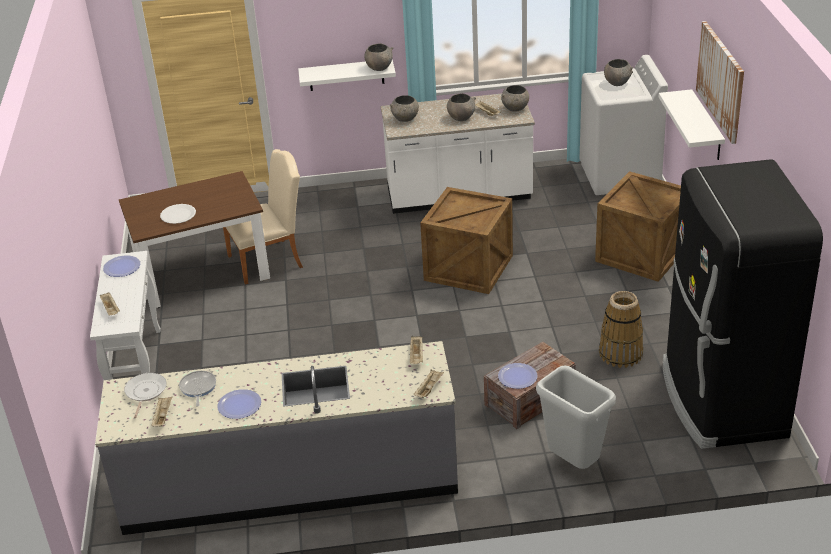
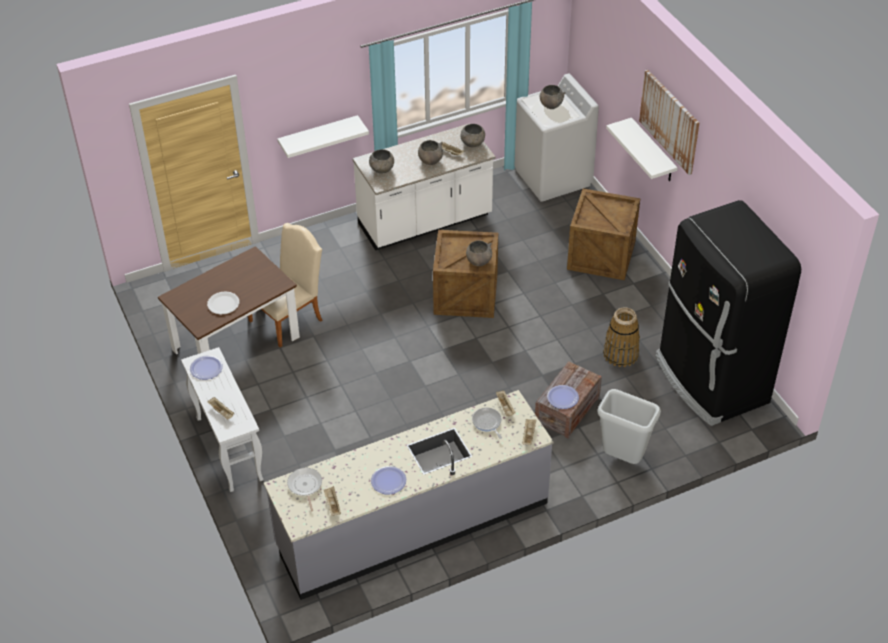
camera: 20 degrees left, 10 degrees up
(198, 388) = (346, 473): frying pan -> frying pan (487, 422)
(379, 67) = (351, 127): grey bowl -> grey bowl (478, 261)

